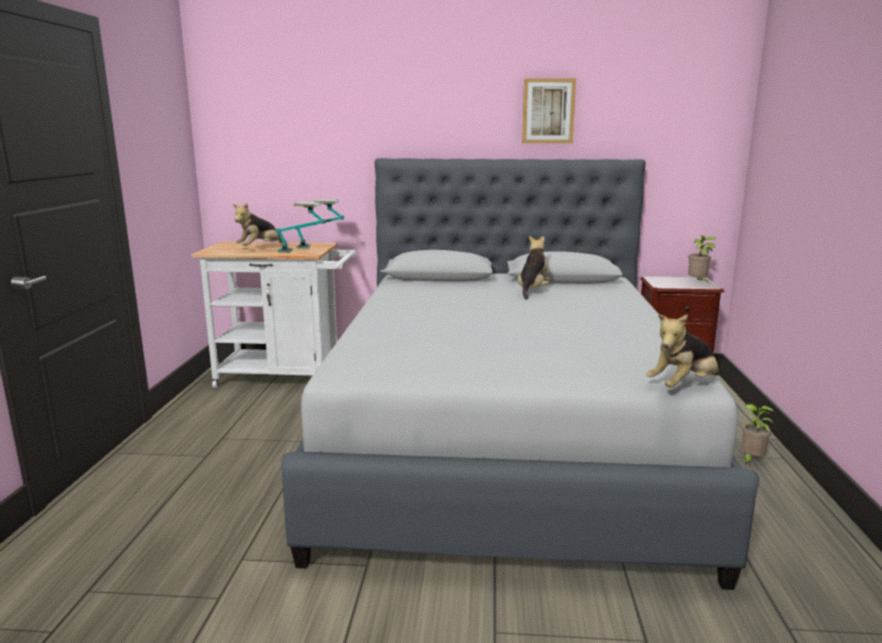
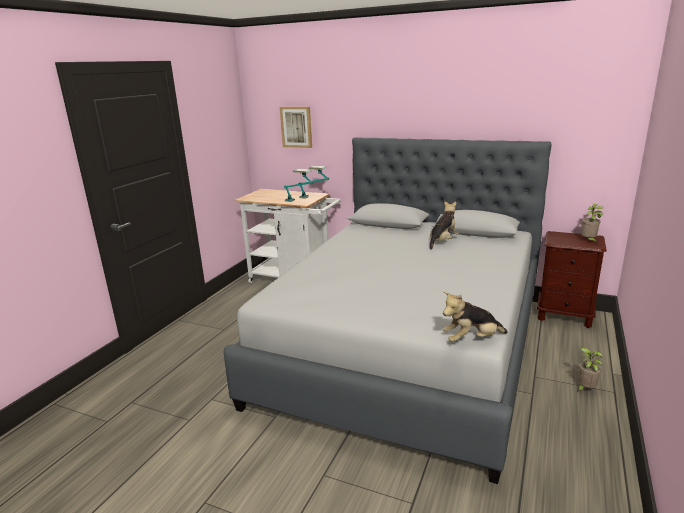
camera: 20 degrees right, 5 degrees up
(260, 248) = (277, 196): plush toy -> none
(548, 111) = (476, 103): picture -> picture (296, 127)

